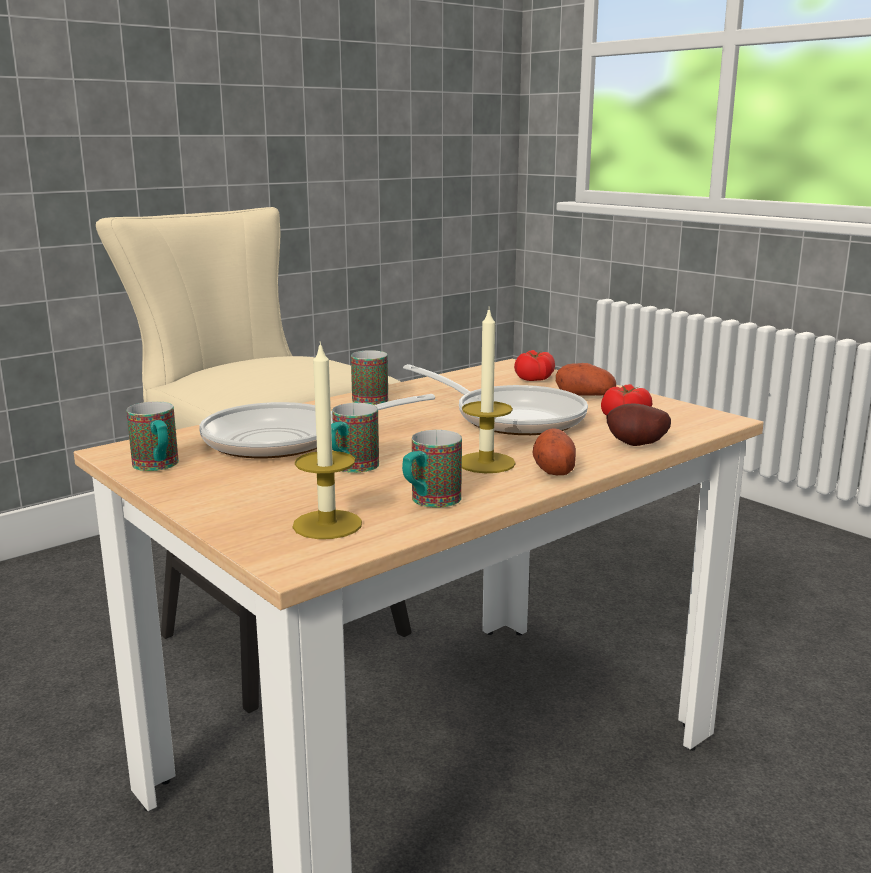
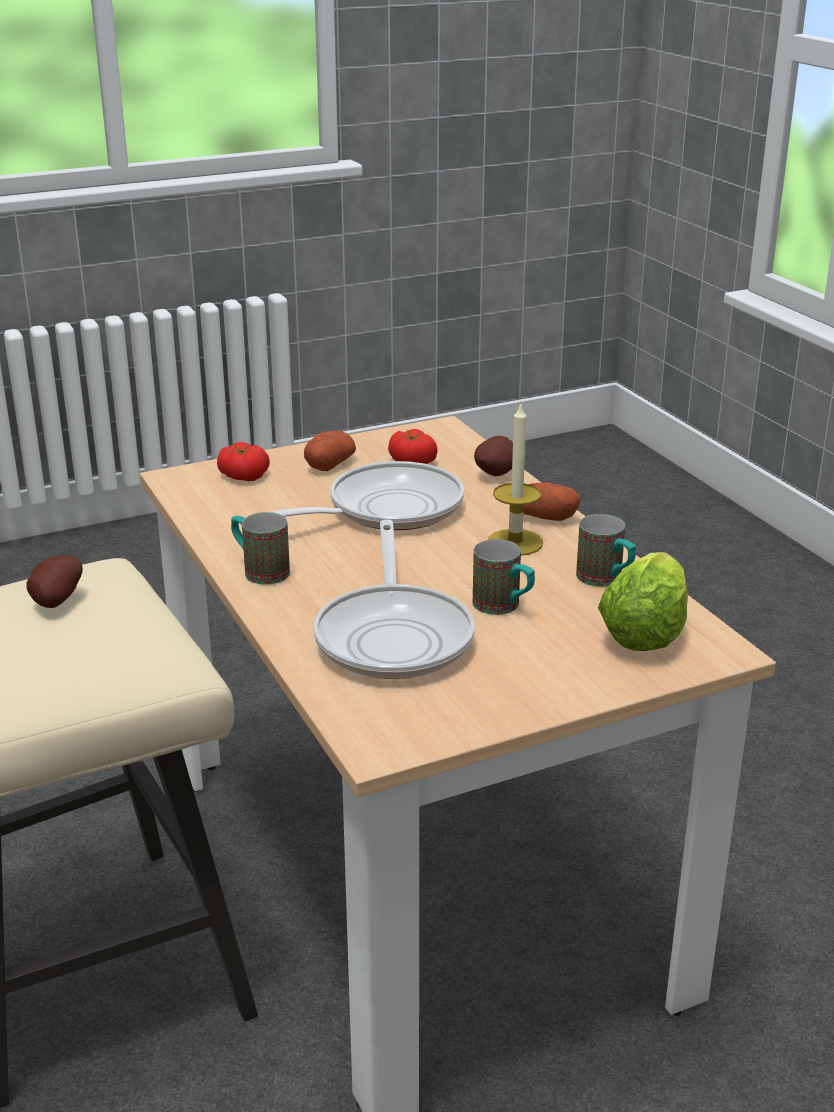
camera: 75 degrees left, 10 degrees up
(158, 467) = (452, 717): mug -> none
(295, 362) = (54, 602): none -> potato
(327, 524) = (647, 630): candle -> lettuce

